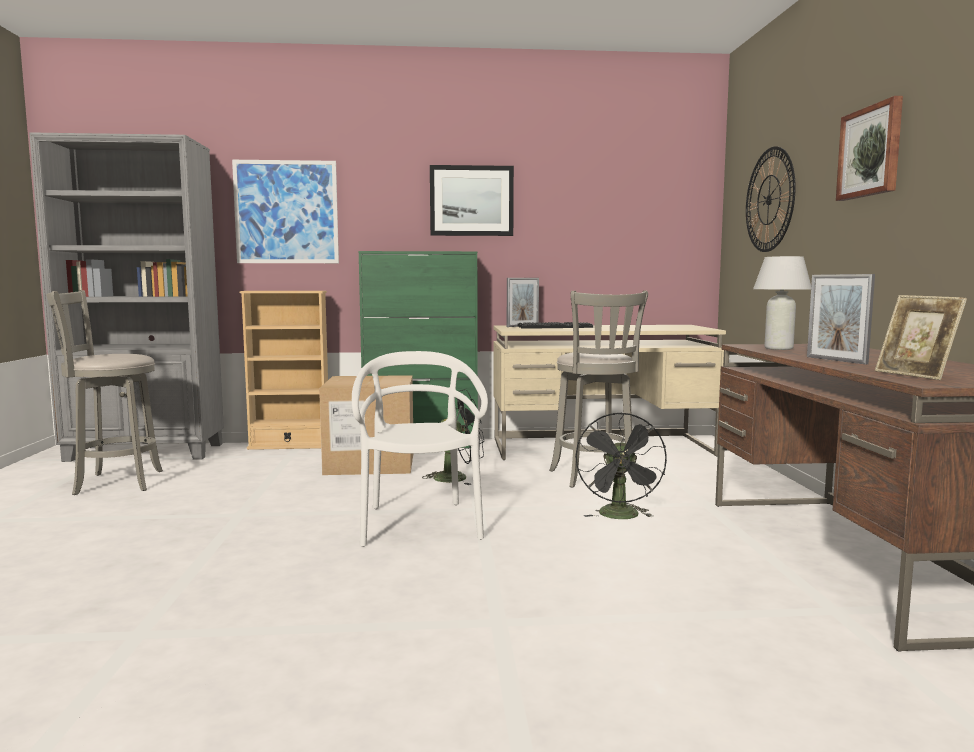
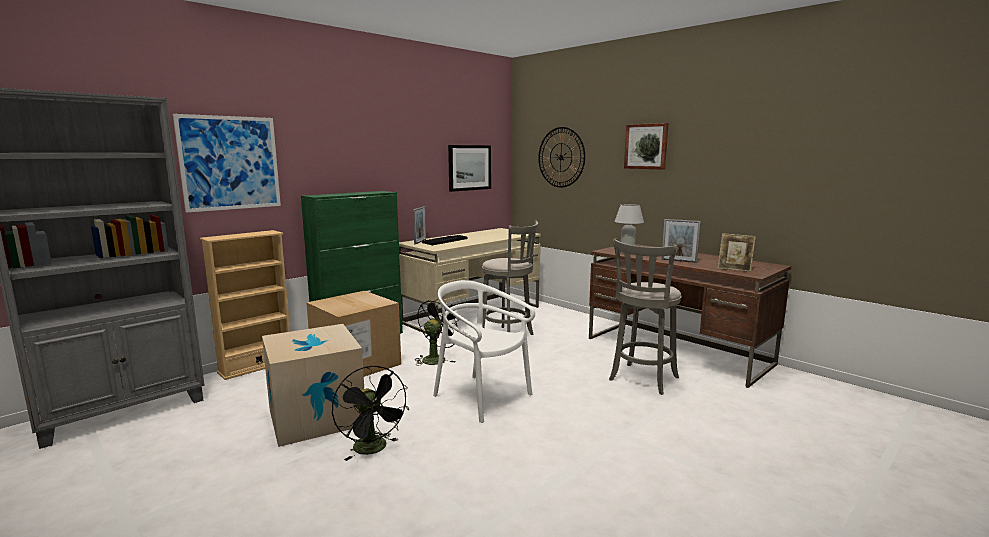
camera: 40 degrees left, 5 degrees up
(114, 482) = (168, 447): grey stool -> grey stool (642, 380)
(242, 493) = (316, 417): none -> cardboard box
(471, 201) = (376, 151): picture -> picture (469, 167)
(621, 517) = (564, 358): black fan -> black fan (374, 449)

